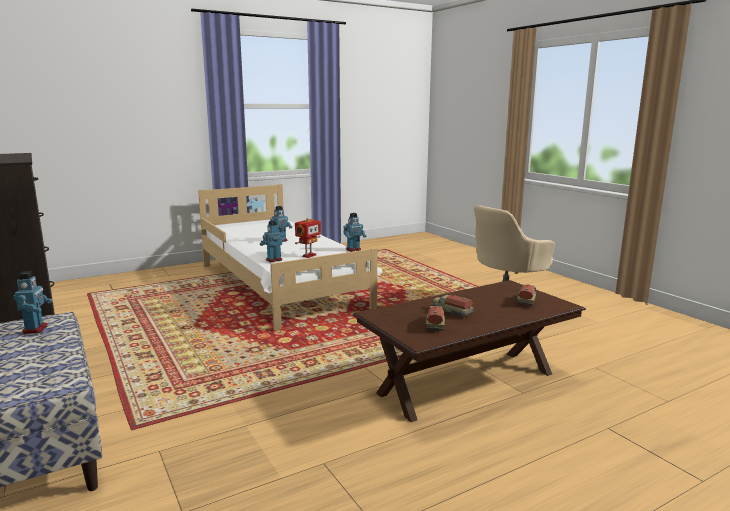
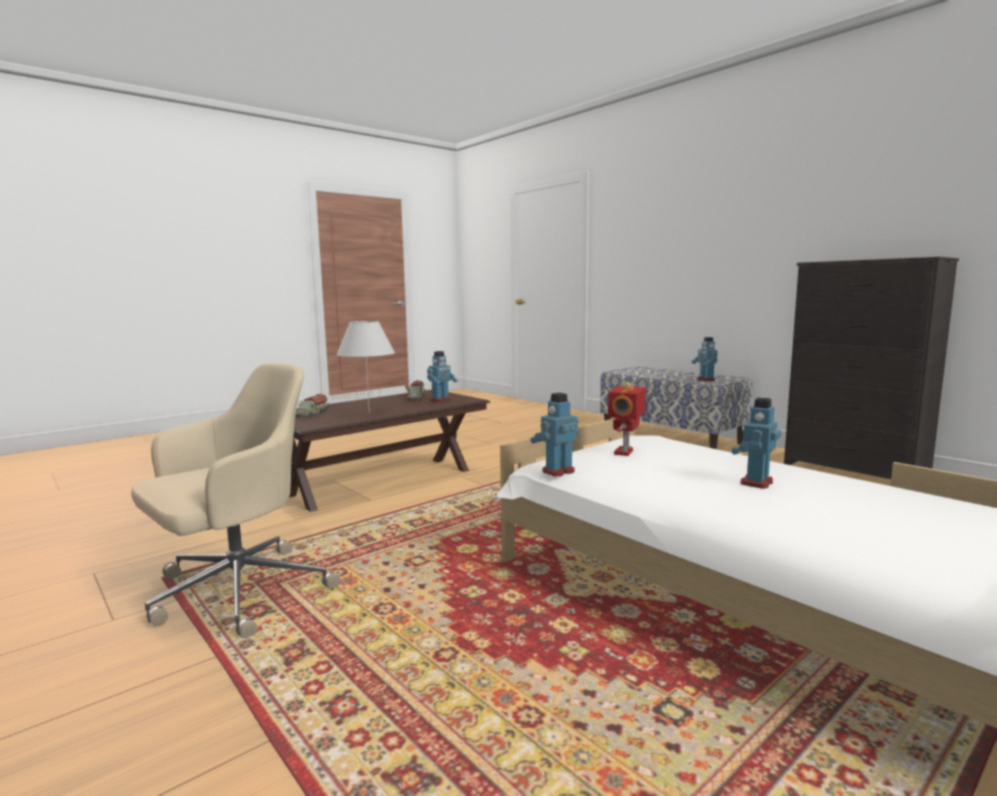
camera: 170 degrees right, 5 degrees down
(273, 260) = (668, 442): toy robot -> toy robot (441, 400)
(451, 312) = (398, 404): toy truck -> none
(474, 299) = (369, 412): none -> white table lamp

